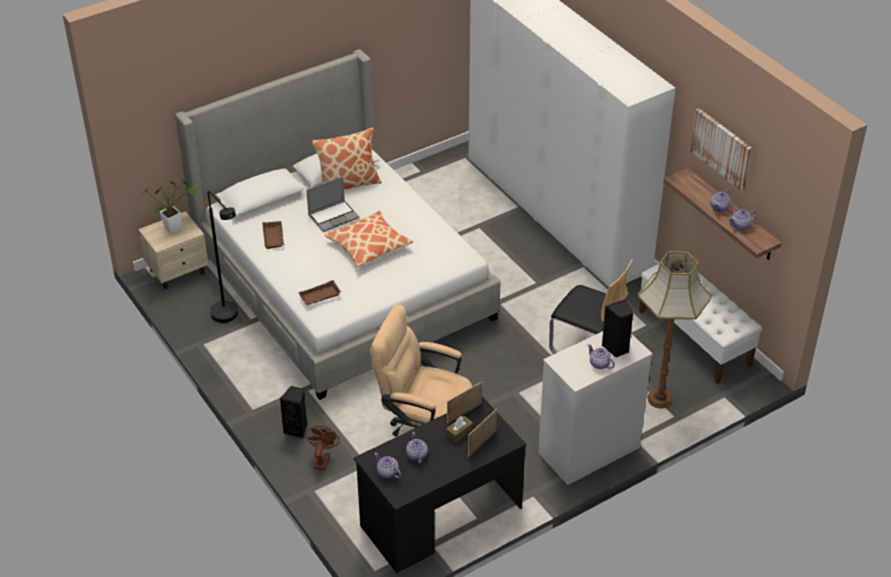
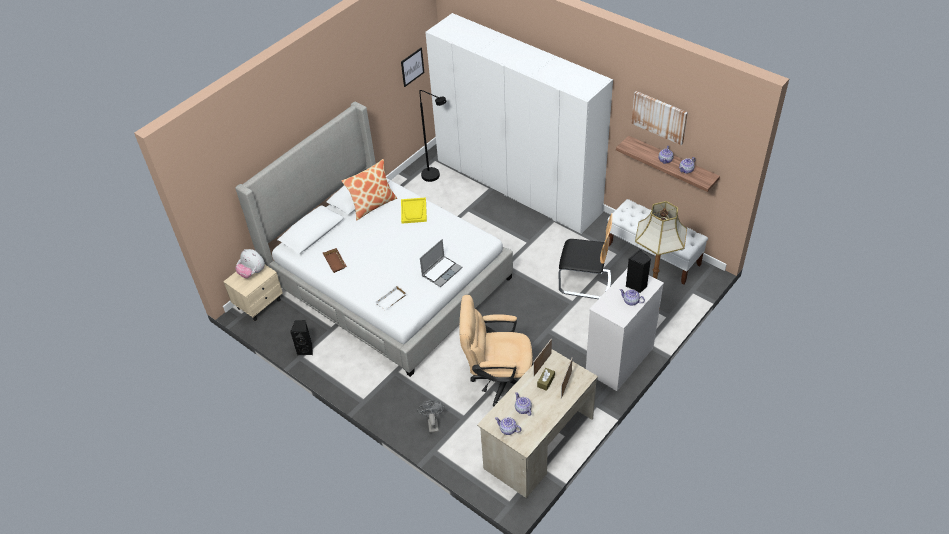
camera: 15 degrees left, 5 degrees up
(176, 228) = (252, 272): potted plant -> plush toy
(229, 317) = (314, 330): black floor lamp -> black floor lamp (435, 177)
(297, 429) = (403, 405): black speaker -> black speaker (306, 349)
(319, 297) = (391, 300): brown tray -> white tray
(322, 459) = (432, 423): brown fan -> grey fan
(333, 216) = (373, 233): laptop -> laptop (442, 271)
(369, 246) = (410, 250): pillow -> none
(394, 203) = (414, 211): none -> yellow tray
(441, 517) = (538, 443): black desk -> beige desk
(452, 26) = (412, 67): none -> picture

